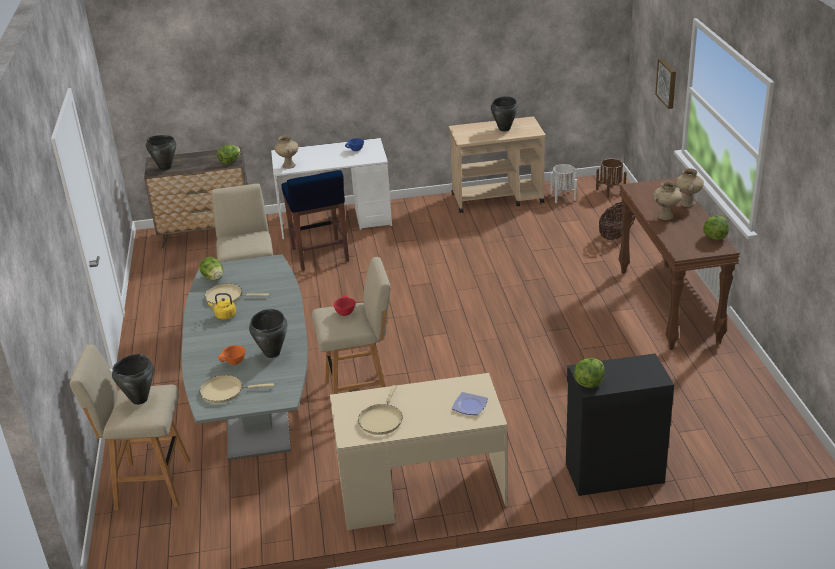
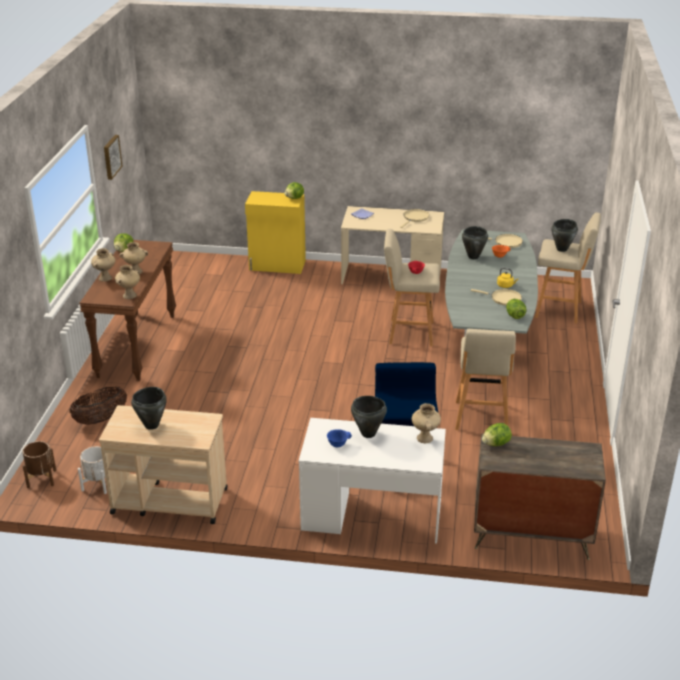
camera: 165 degrees left, 0 degrees up
(165, 167) = (577, 453): black cooking pot -> black cooking pot (368, 434)
(613, 472) = (277, 266): black cabinet -> yellow cabinet
(637, 192) = (129, 295): none -> beige vase
(667, 83) = (18, 293): picture -> picture (111, 157)

